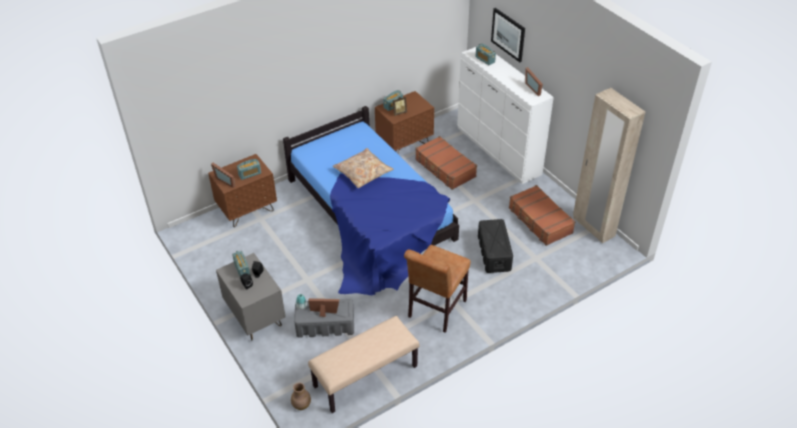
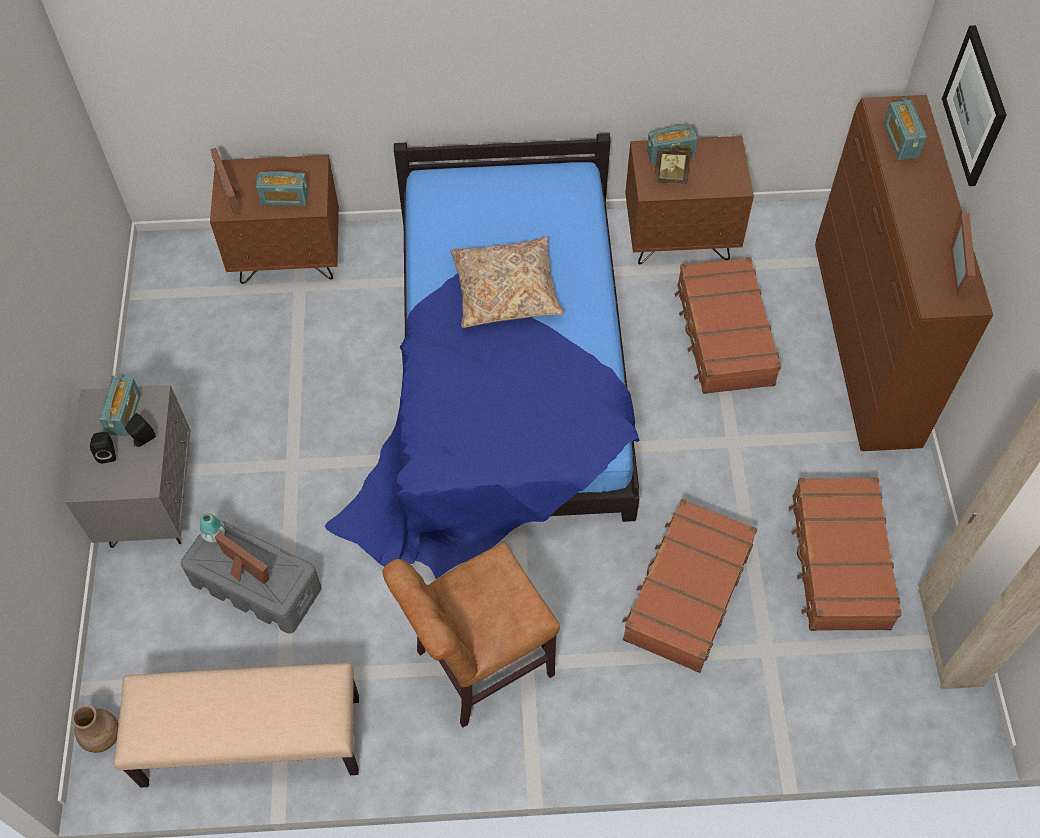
camera: 30 degrees right, 15 degrees up
(494, 253) = (686, 592): black storage box -> brown suitcase
(498, 152) = (863, 346): white dresser -> brown dresser

